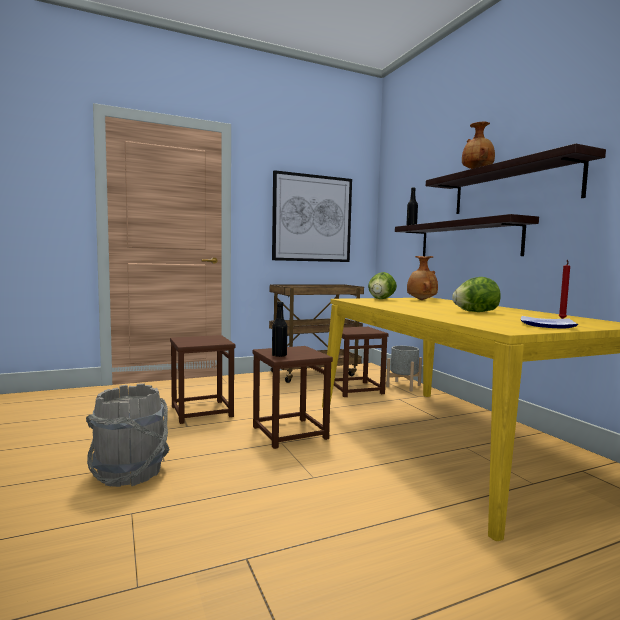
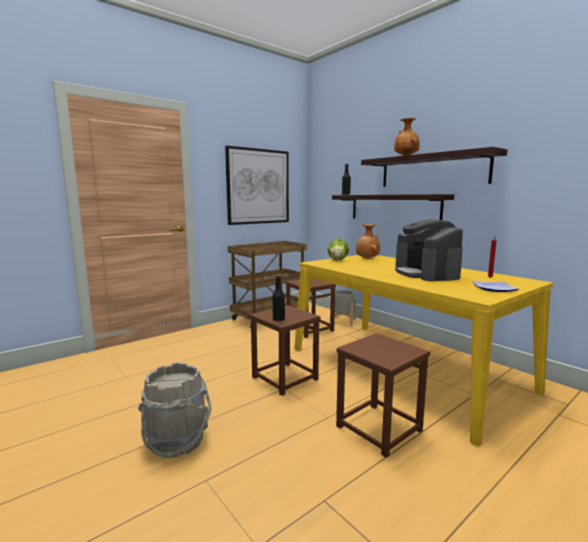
camera: 15 degrees left, 5 degrees up
(201, 411) = (198, 368): brown stool -> brown stool (378, 428)
(475, 312) = (426, 273): lettuce -> coffee machine

